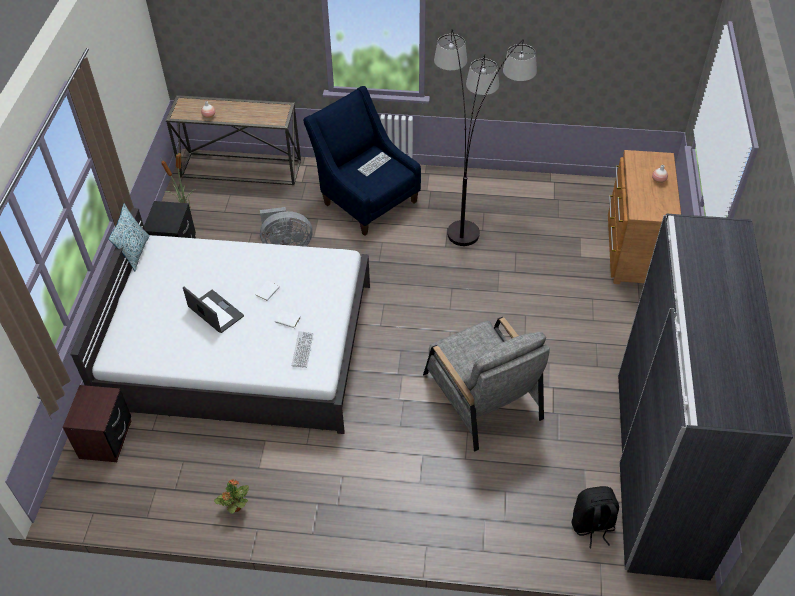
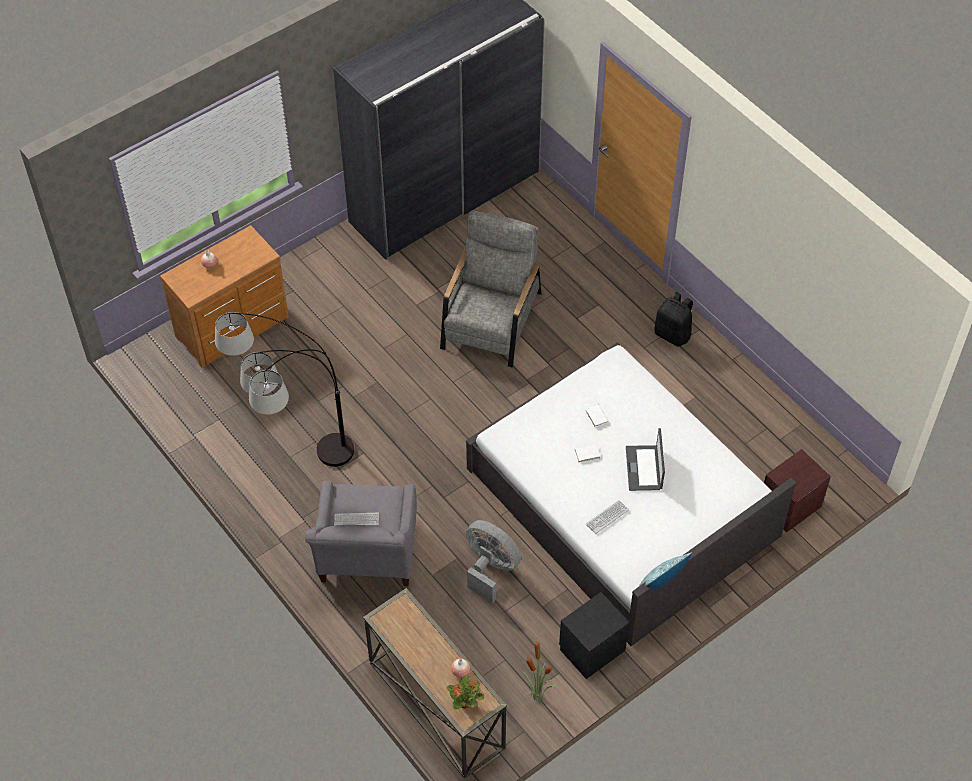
camera: 135 degrees left, 5 degrees up
(235, 507) = (735, 384): potted plant -> potted plant (466, 703)
(302, 350) = (610, 384): keyboard -> keyboard (607, 517)
(366, 199) = (367, 559): blue armchair -> grey armchair
(592, 526) = (525, 204): black backpack -> black backpack (673, 334)

